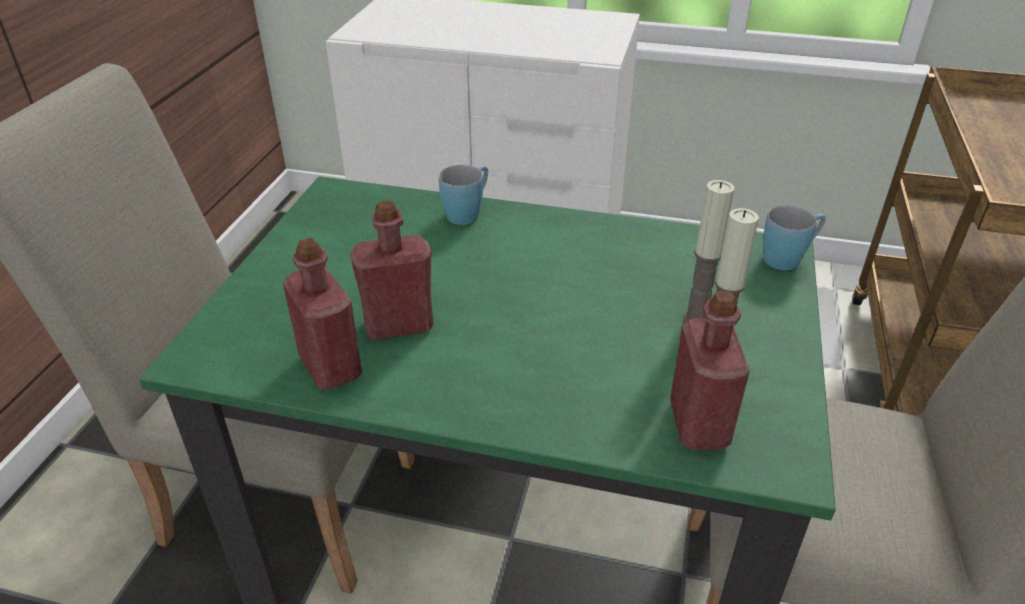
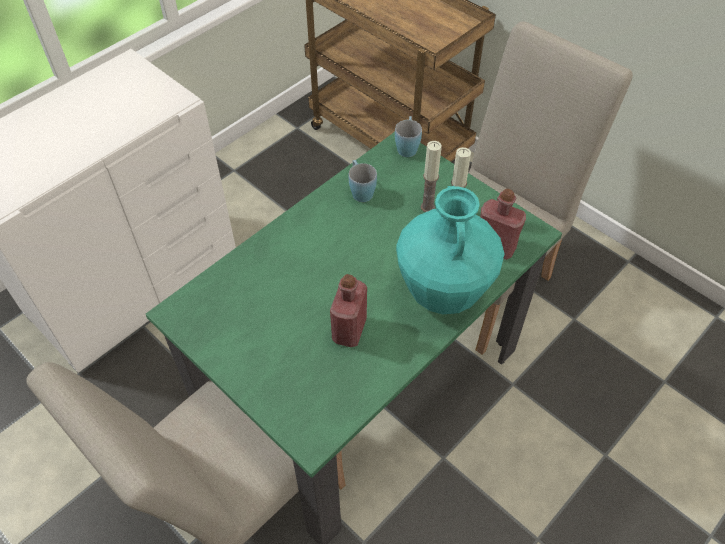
camera: 60 degrees left, 15 degrees up
(330, 367) = (364, 374): red bottle -> none
(468, 212) = (261, 253): blue mug -> blue mug (360, 190)
(542, 395) = (443, 293): none -> turquoise vase

